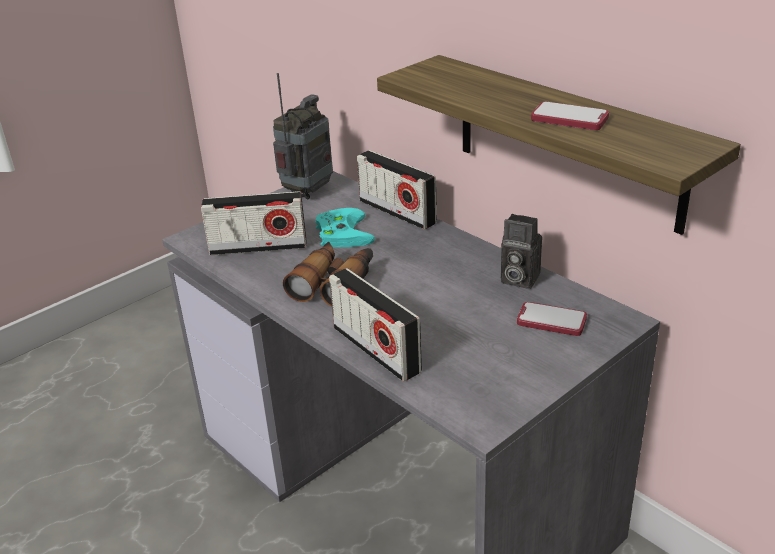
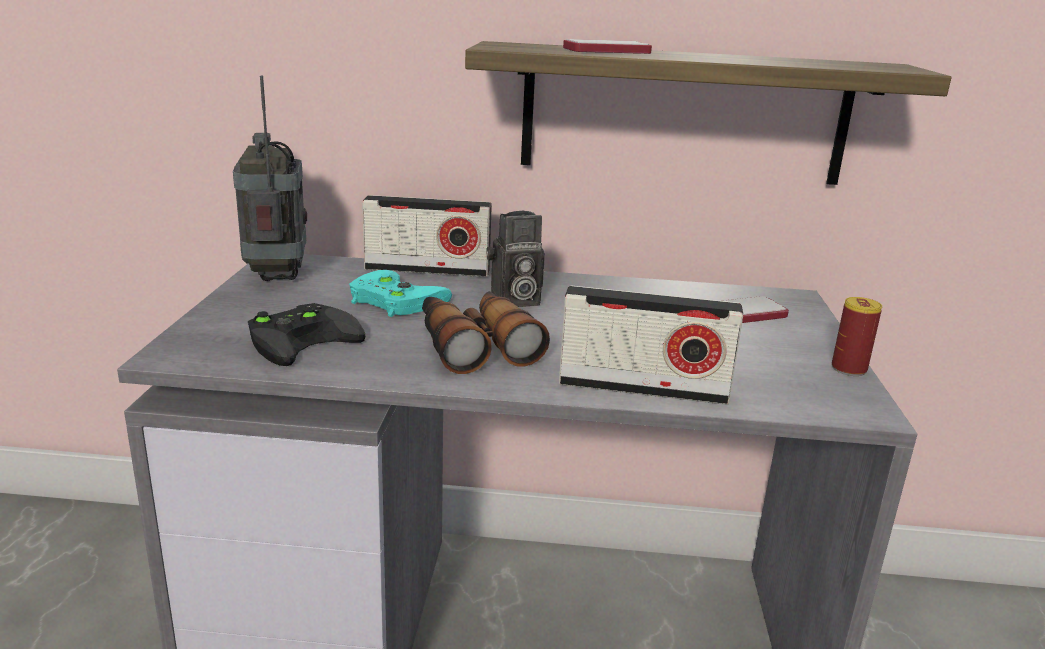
camera: 45 degrees left, 10 degrees down
(258, 247) = (304, 338): radio -> black game controller
(517, 279) = (653, 292): camera -> camera (513, 301)
(536, 393) = (848, 369): none -> can
(569, 118) = (749, 59): phone -> phone (606, 50)

